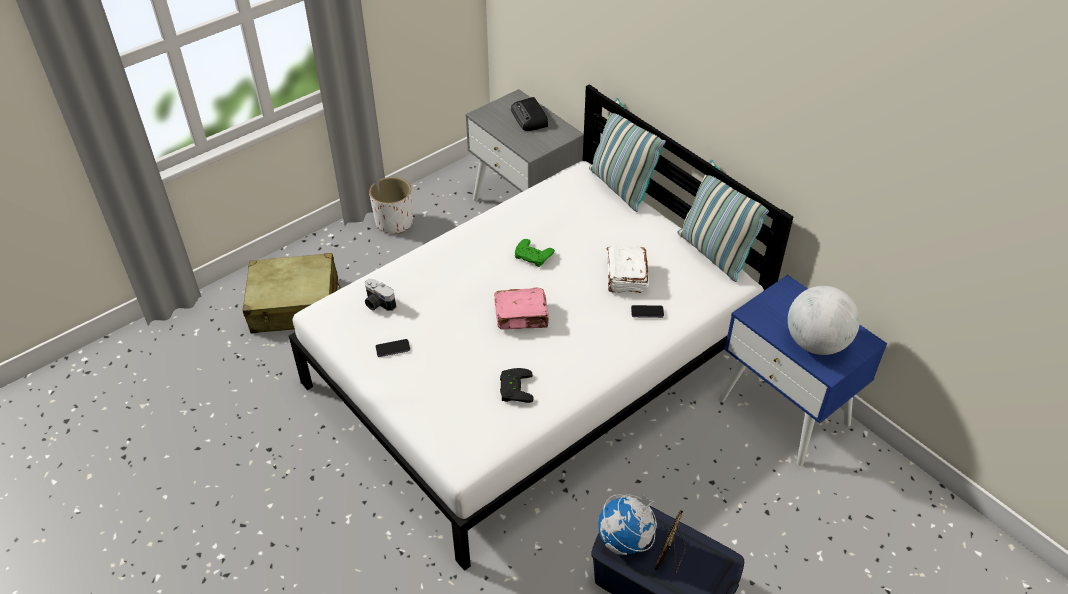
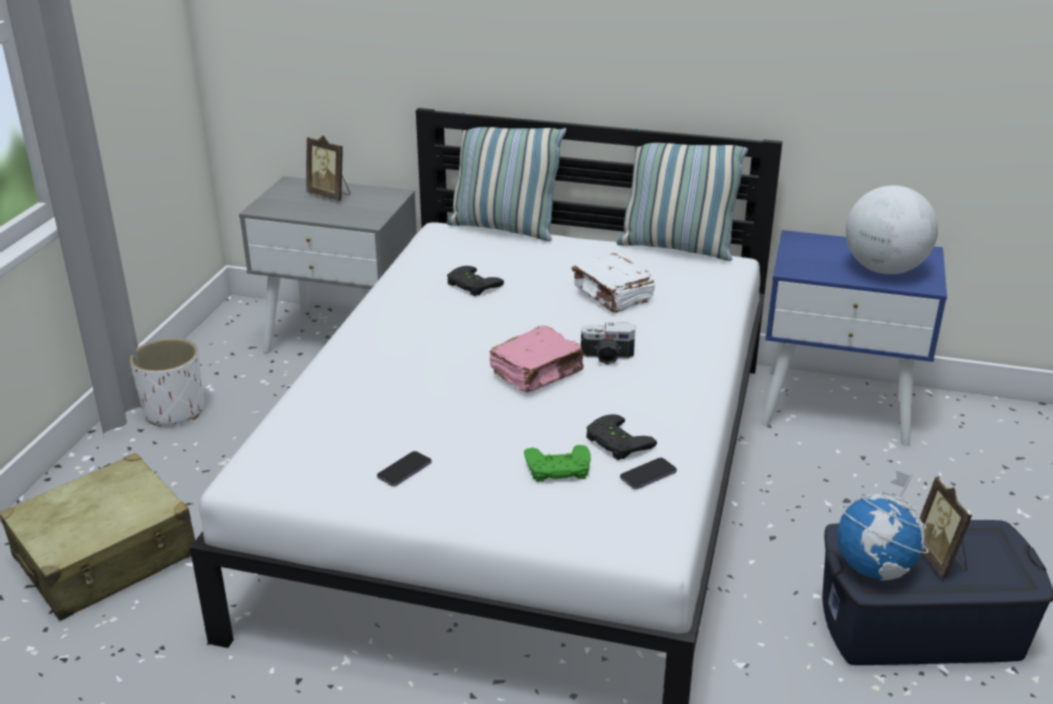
camera: 35 degrees left, 15 degrees down
(378, 304) = (326, 433): camera -> camera (607, 357)
(530, 118) = (330, 195): radio -> picture frame
(532, 256) = (477, 317): green game controller -> green game controller (558, 470)
(552, 228) = (471, 285): none -> black game controller
(647, 312) = (675, 316): phone -> phone (648, 475)

